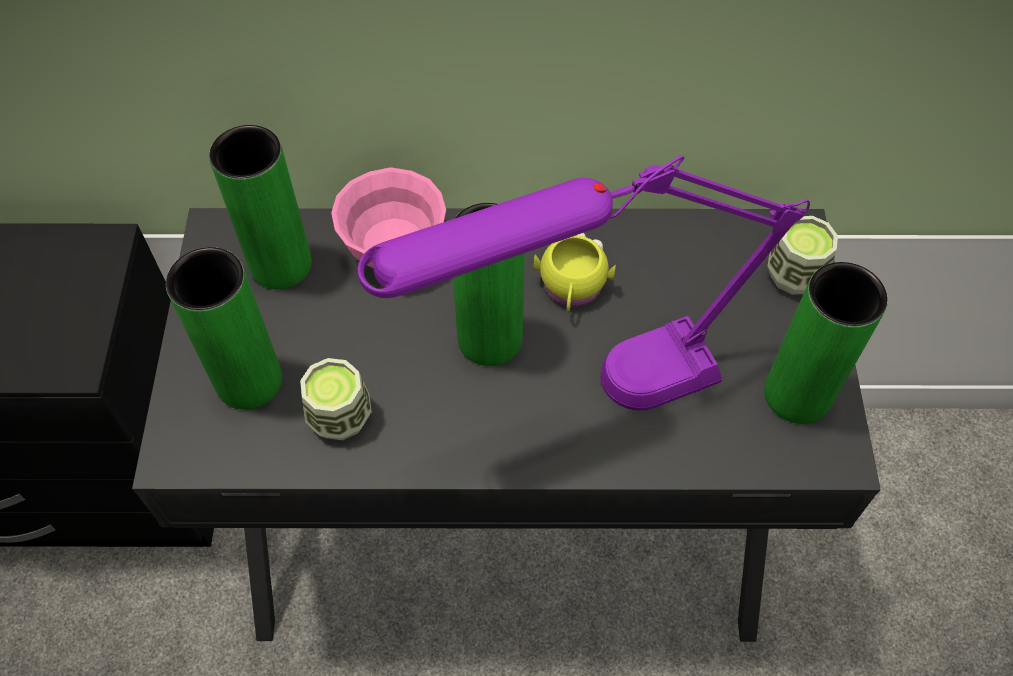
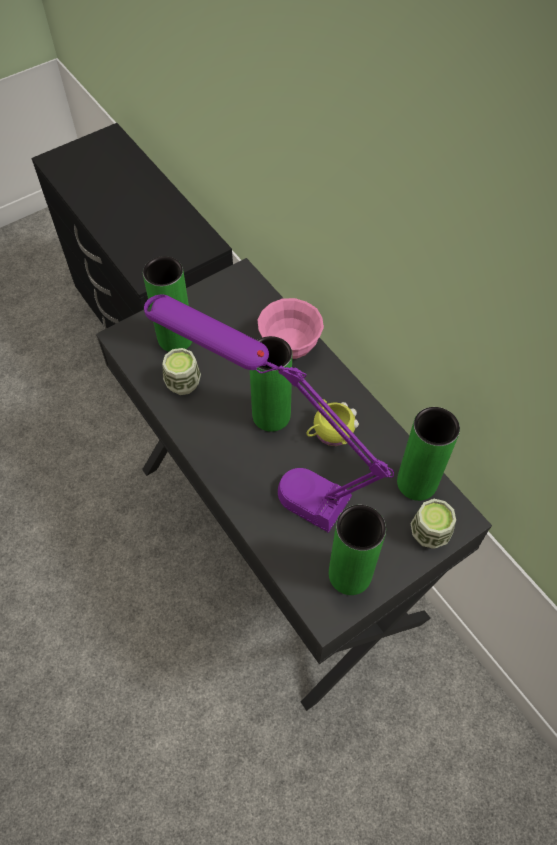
camera: 55 degrees right, 0 degrees up
(281, 264) = (244, 309): green vase -> green vase (417, 482)

